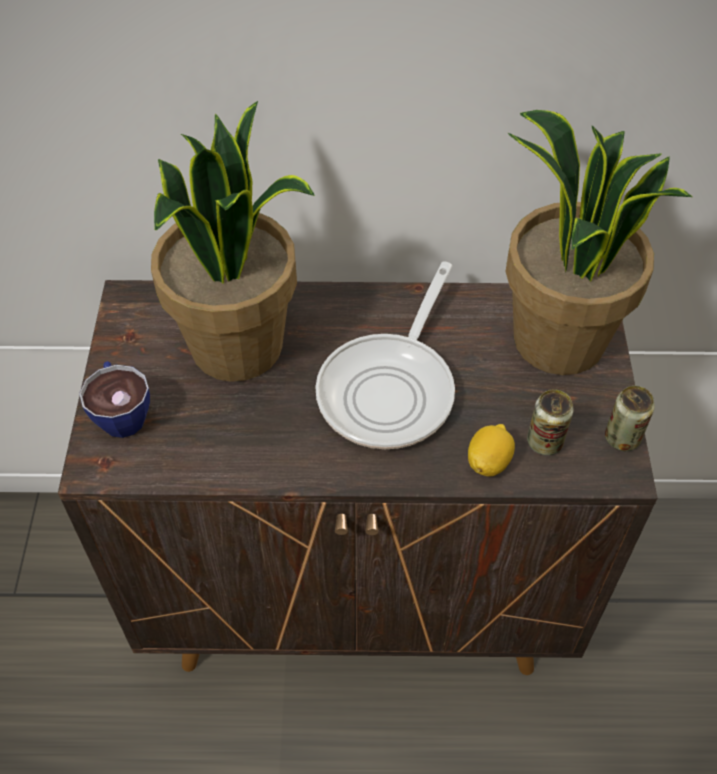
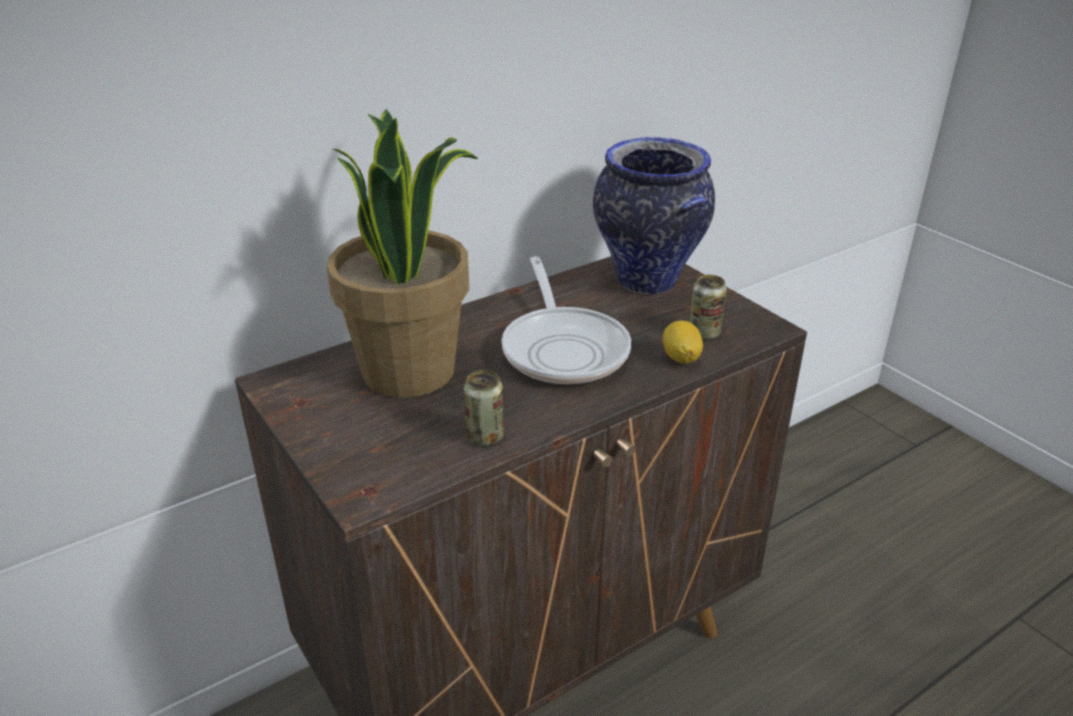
camera: 35 degrees left, 20 degrees down
(121, 412) = (348, 452): cup -> none
(557, 341) = (648, 282): potted plant -> vase
(622, 438) = (749, 311): can -> can (485, 436)

